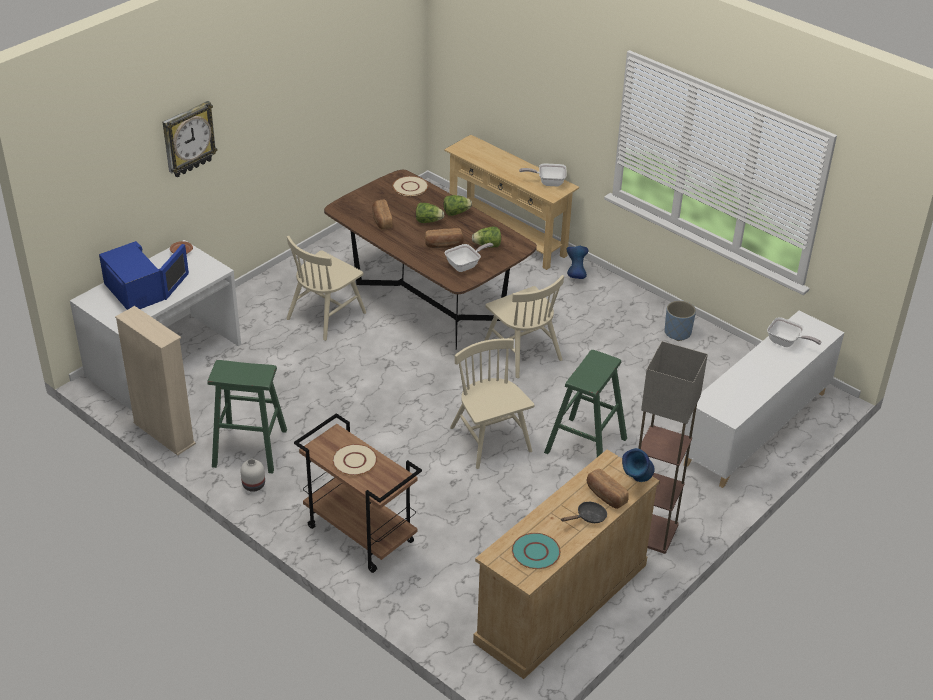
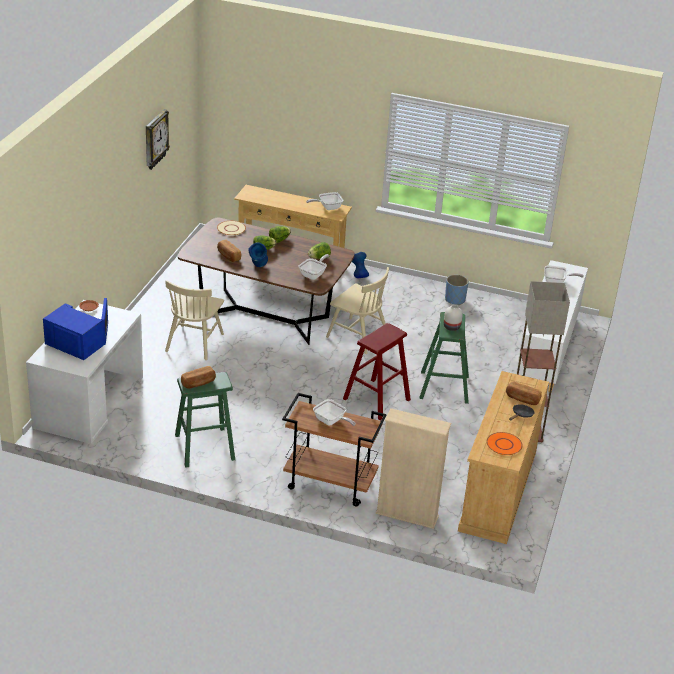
camera: 25 degrees left, 5 degrees down
(164, 433) = (129, 453): beige bookcase -> beige bookcase (407, 515)
(188, 139) = (85, 213): wall clock -> wall clock (155, 139)
(253, 485) = (226, 472): white vase -> white vase (451, 327)
(354, 461) = (331, 422): beige plate -> frying pan
(444, 245) = (287, 264): bread -> bread (198, 383)
(490, 440) = (376, 399): beige chair -> red stool
(536, 552) = (504, 445): turquoise plate -> orange plate
(636, 482) = (535, 386): blue vase -> blue vase (258, 268)

